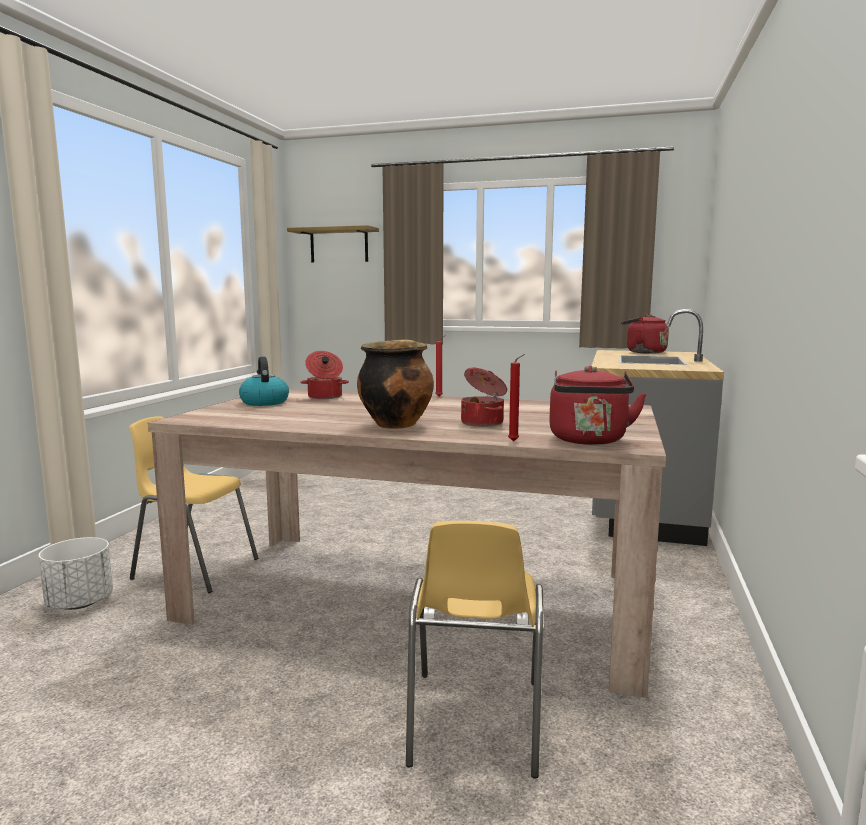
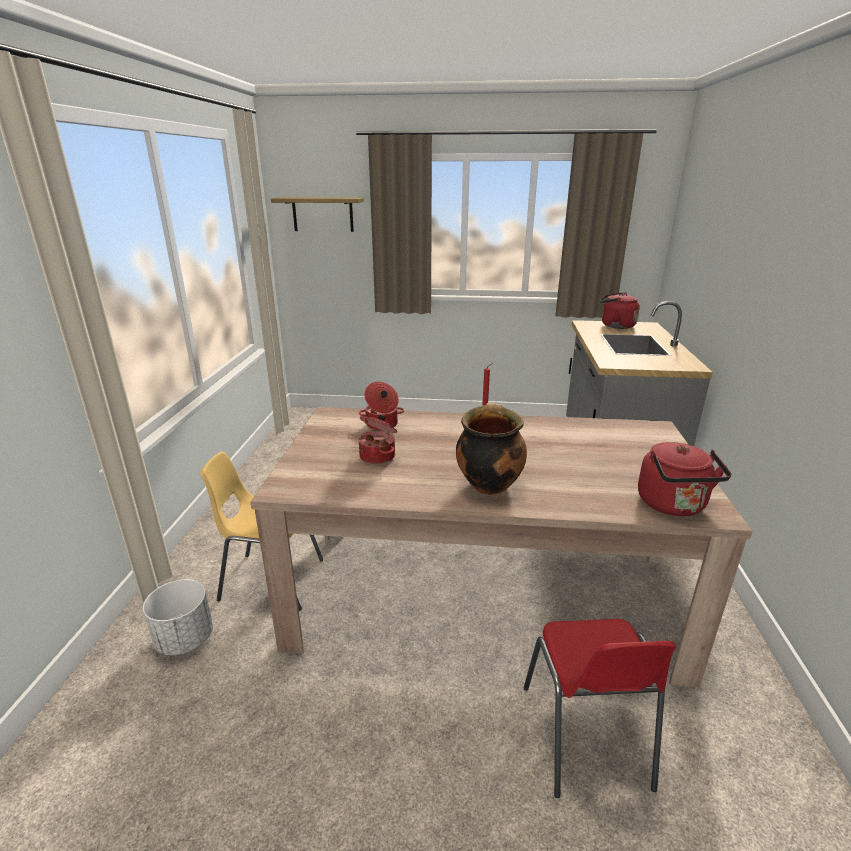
camera: 10 degrees left, 15 degrees up
(264, 402) = (333, 442): kettle -> none
(474, 722) = (585, 737): yellow chair -> red chair
(483, 423) = (561, 474): cooking pot -> cooking pot (378, 456)
(515, 441) = (614, 513): red candle -> none

